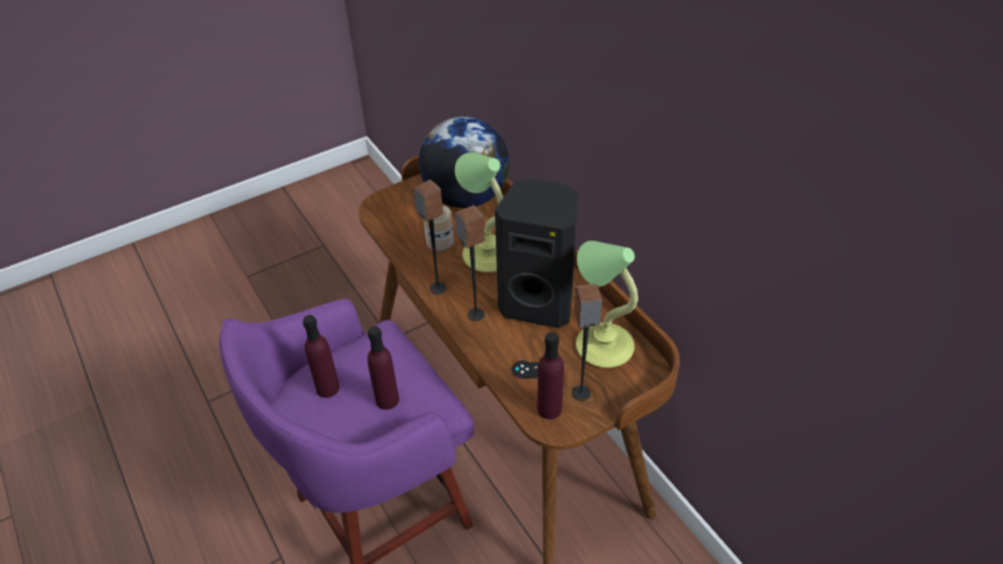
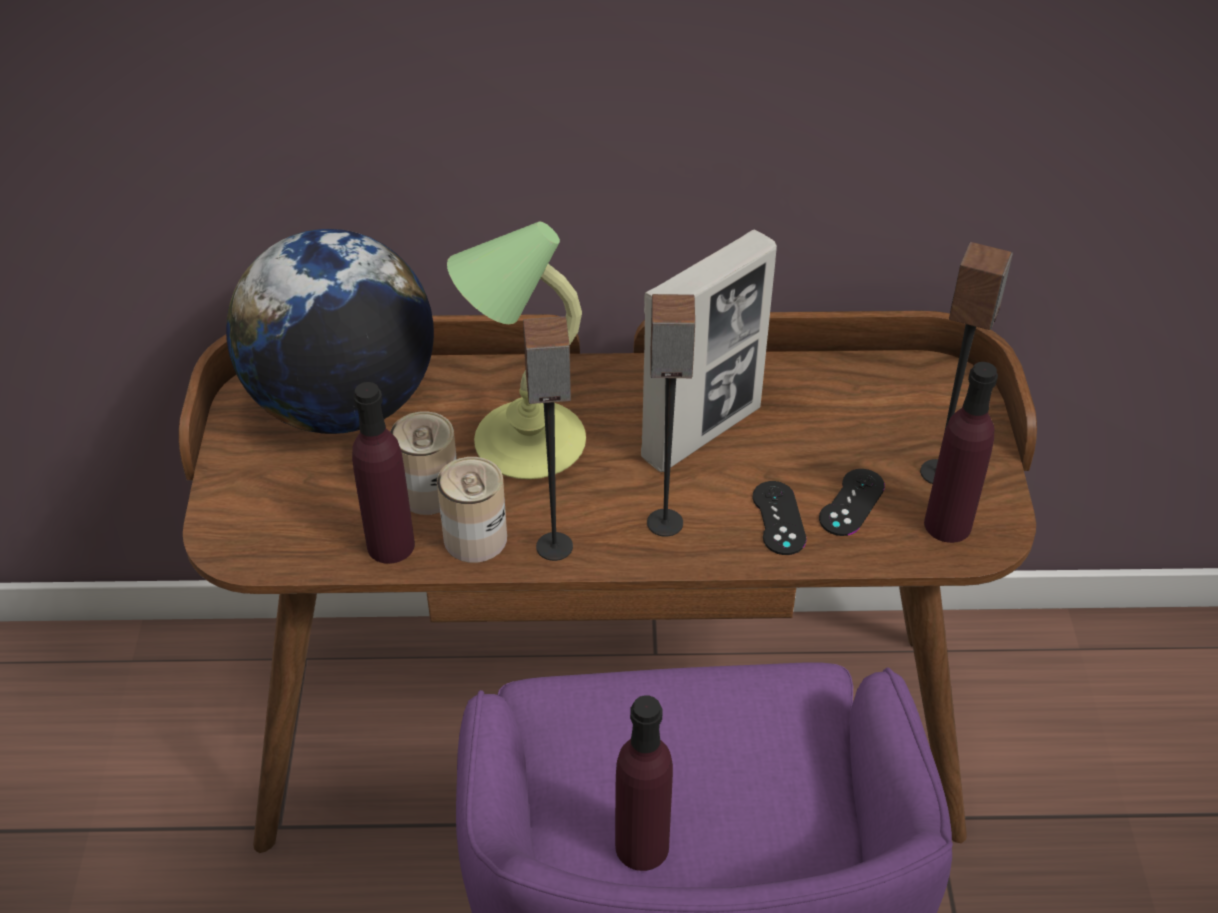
camera: 60 degrees left, 0 degrees up
(387, 400) = (739, 758): purple bottle -> purple bottle (390, 545)
(425, 265) = (475, 538): none -> can
(507, 349) = (778, 518): none -> black game controller
(538, 303) = (702, 432): black speaker -> picture frame
(602, 345) = (853, 402): table lamp -> none

